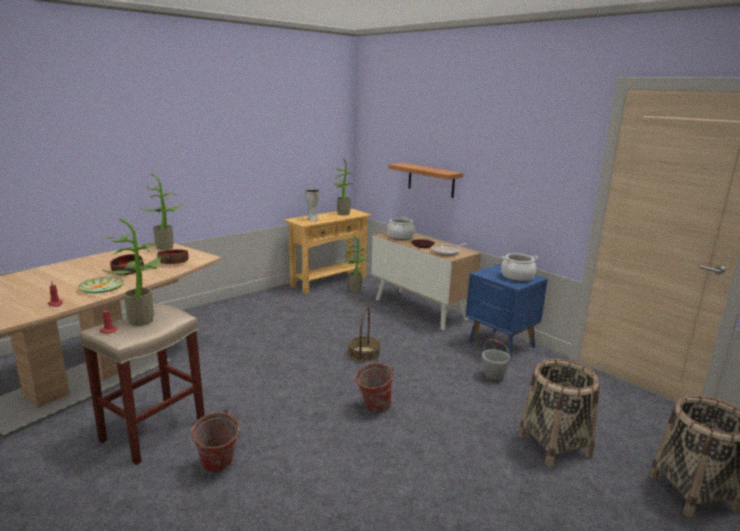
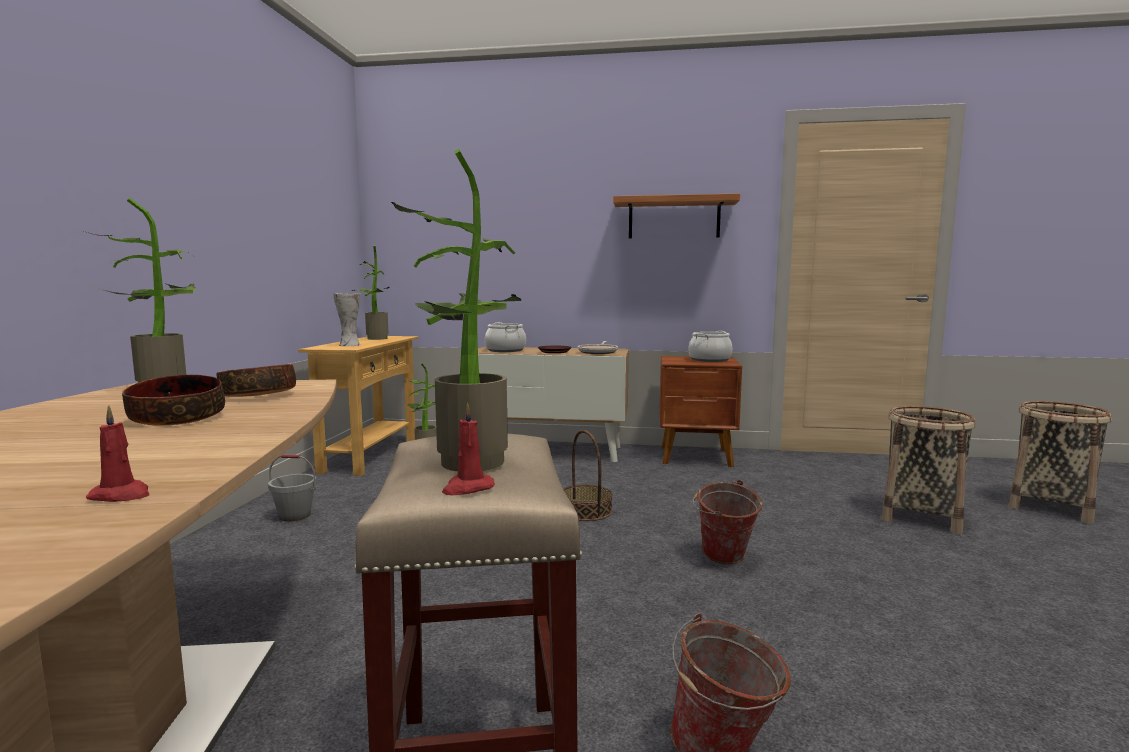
camera: 40 degrees left, 10 degrees down
(102, 288) = (190, 446): plate -> none
(431, 180) = (528, 266): shelf -> shelf (674, 218)
(494, 377) = (753, 483): grey bucket -> grey bucket (295, 515)
(501, 345) = (697, 457): blue nightstand -> brown nightstand

